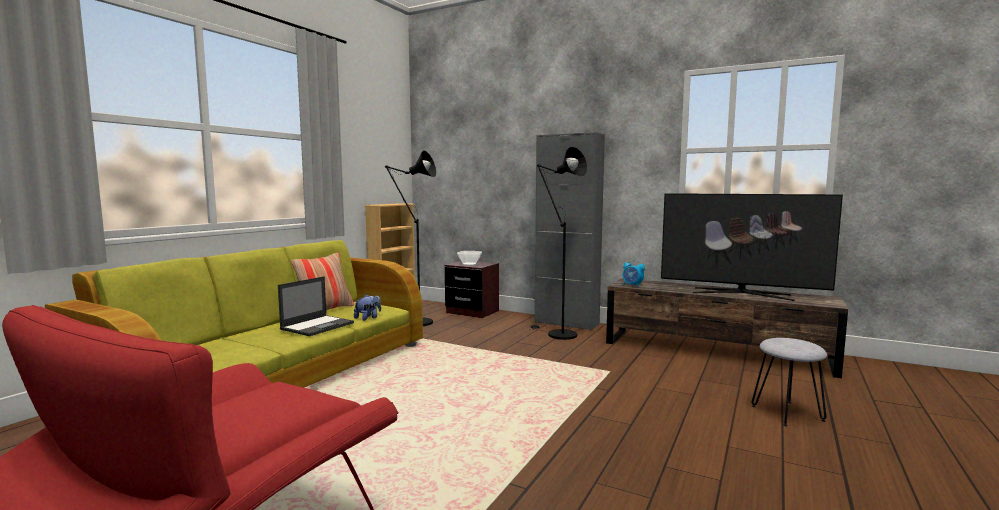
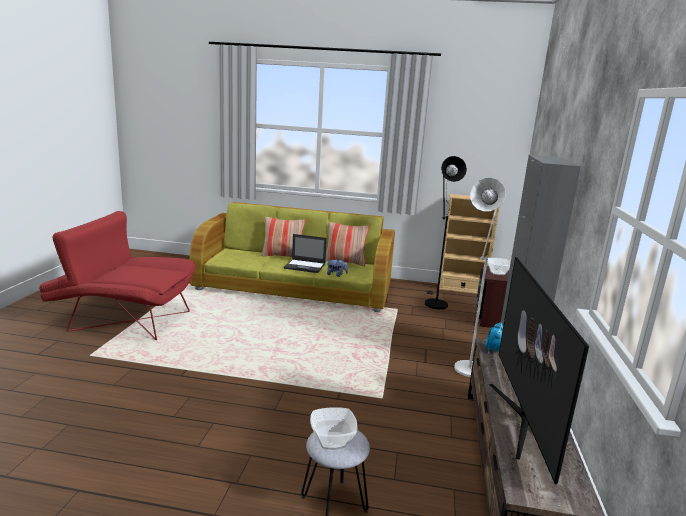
camera: 70 degrees right, 10 degrees up
(245, 334) = (282, 256): none -> pillow
(557, 334) = (470, 366): black floor lamp -> white floor lamp
(798, 345) = (332, 441): none -> bowl

